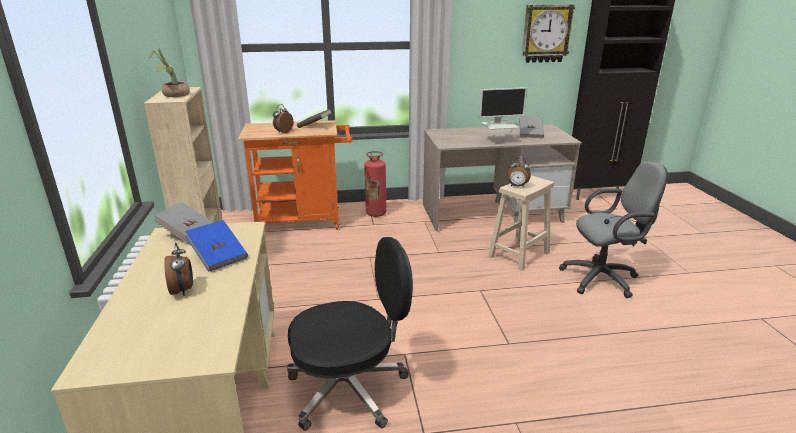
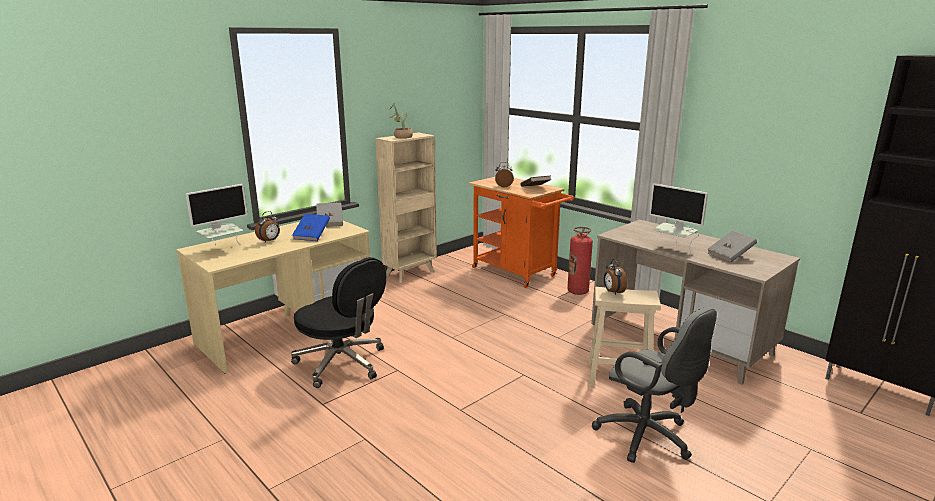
camera: 55 degrees right, 5 degrees down
(146, 337) = (223, 249): none -> monitor
(546, 33) = (820, 136): wall clock -> none

